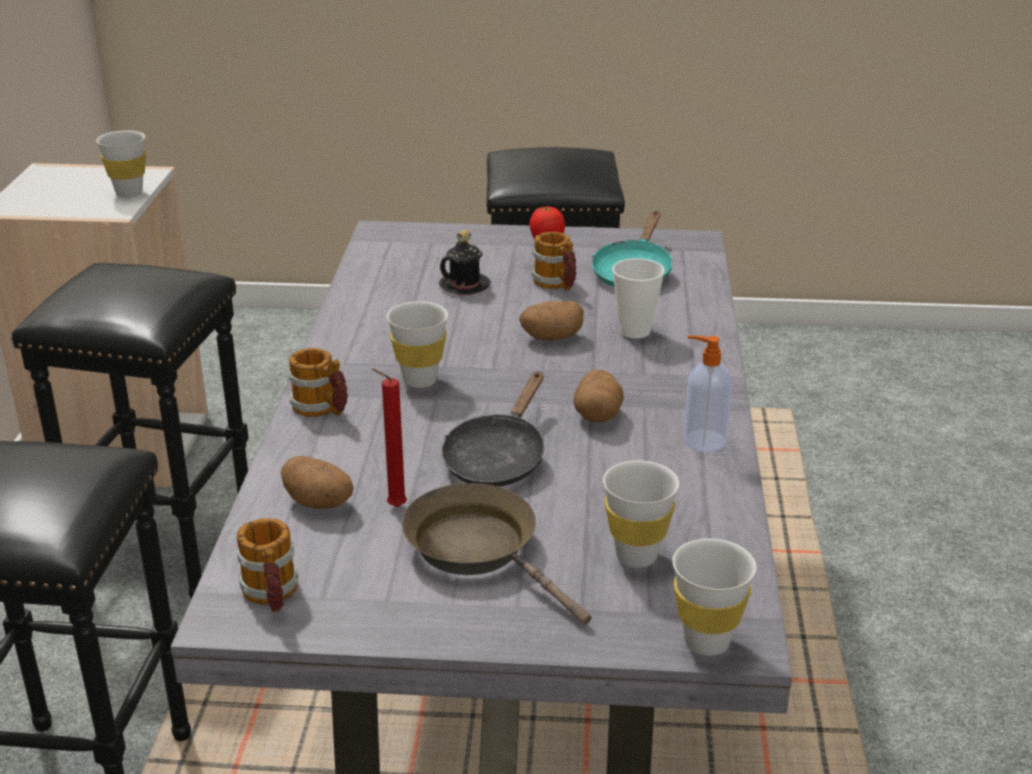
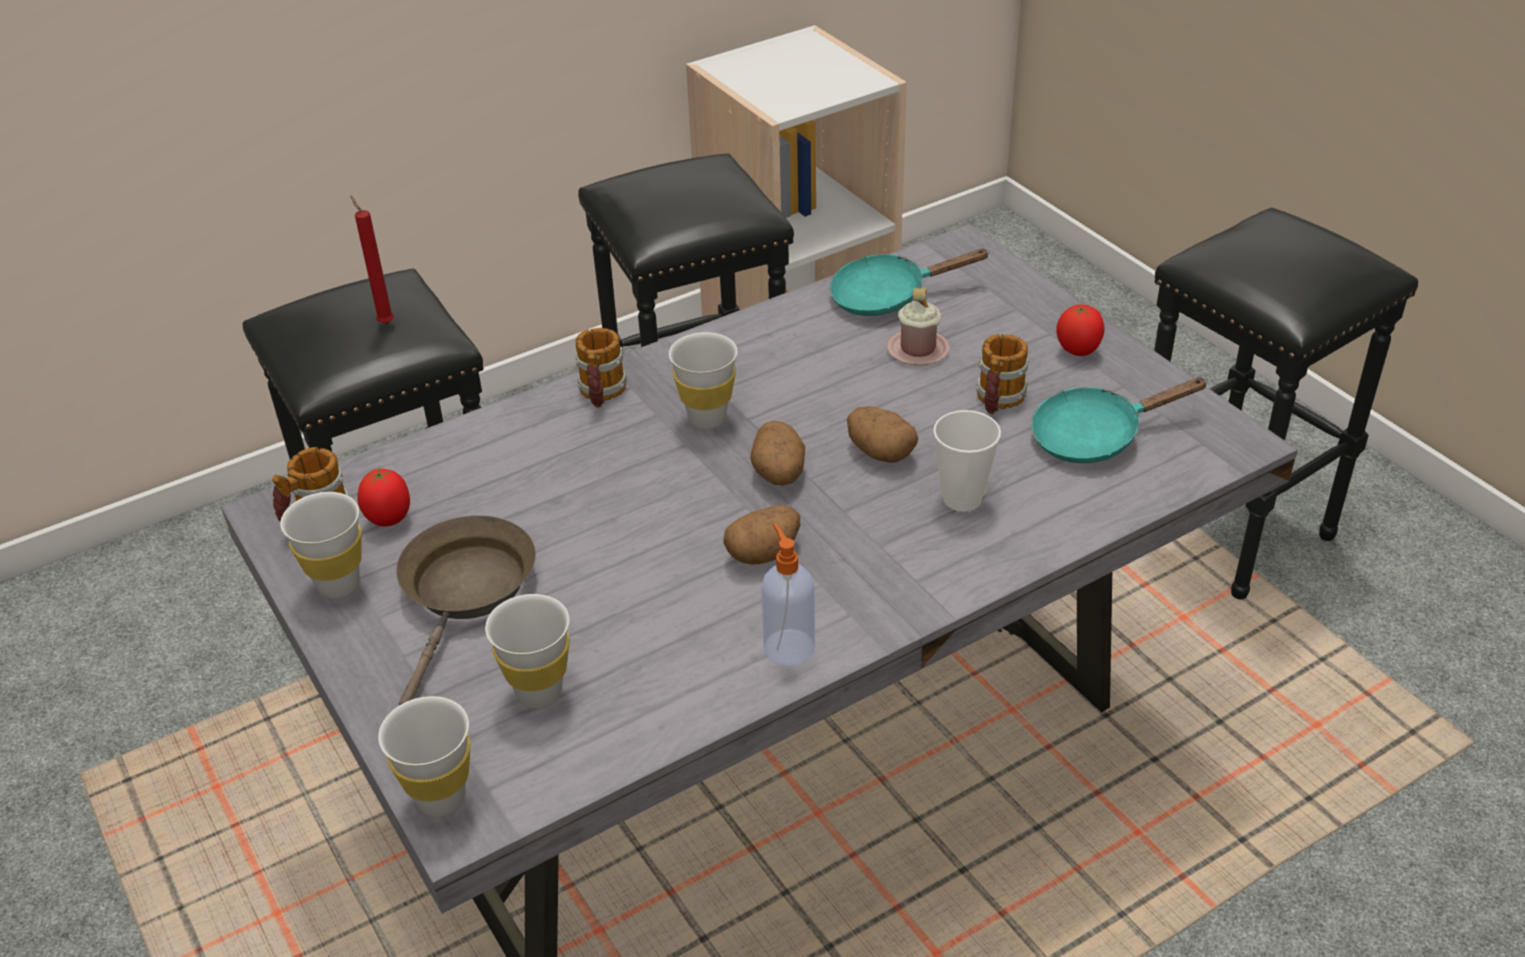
camera: 55 degrees right, 10 degrees up
(129, 193) = (823, 94): white cup -> white cup (339, 585)
(320, 503) = (459, 471): potato -> potato (778, 474)
(332, 557) = (389, 519): none -> tomato
(390, 272) = (887, 296): none -> turquoise frying pan
(393, 507) = (489, 512): red candle -> red candle (385, 322)
(464, 286) = (918, 350): black mug -> pink mug
(498, 458) = (622, 530): black frying pan -> none

